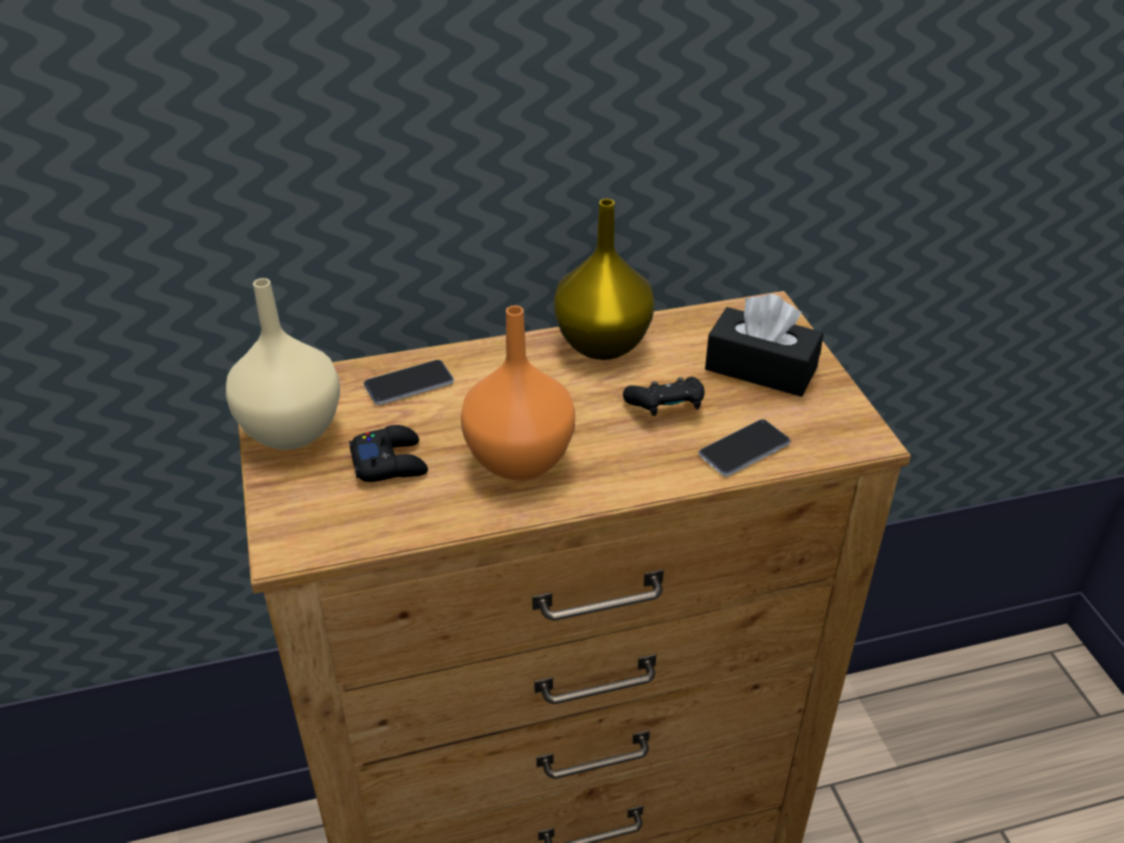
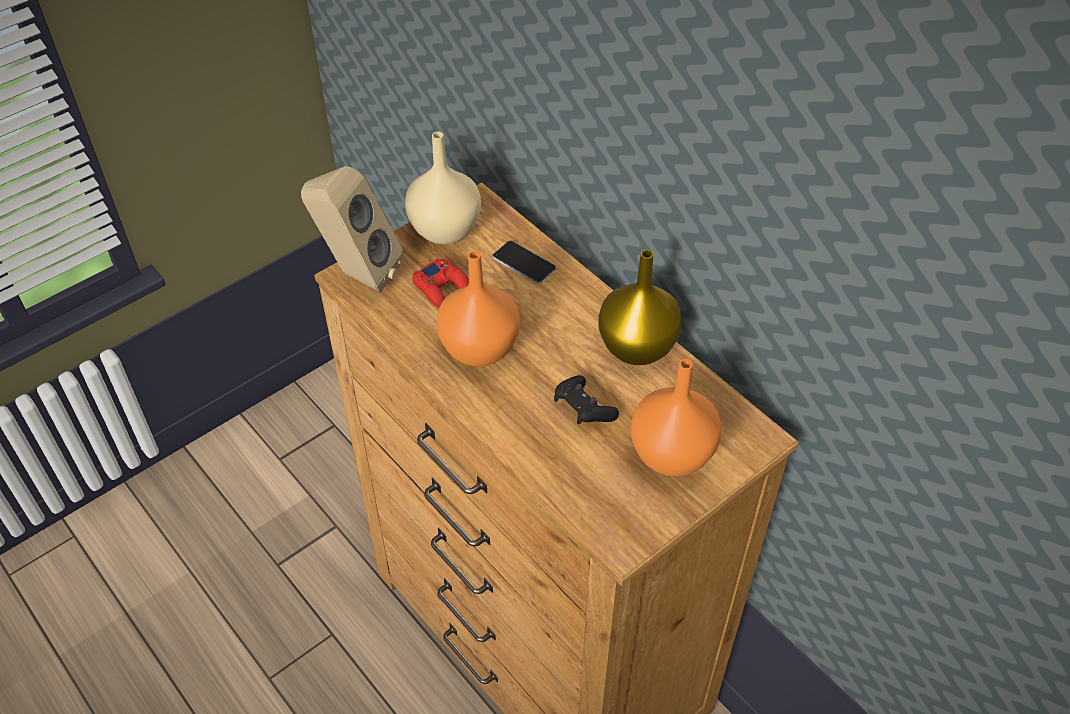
camera: 65 degrees right, 10 degrees up
(295, 535) = (357, 274): none -> beige speaker
(390, 462) = (442, 287): black game controller -> red game controller
(744, 449) = (563, 470): phone -> none
(761, 368) = (670, 453): black tissue box -> orange vase

